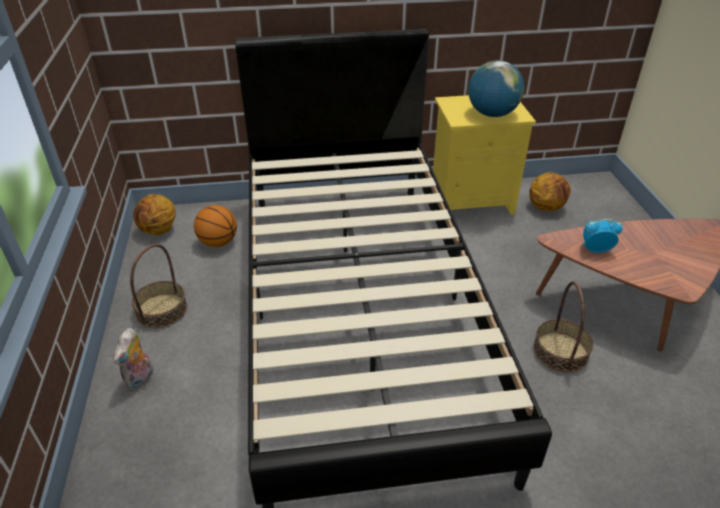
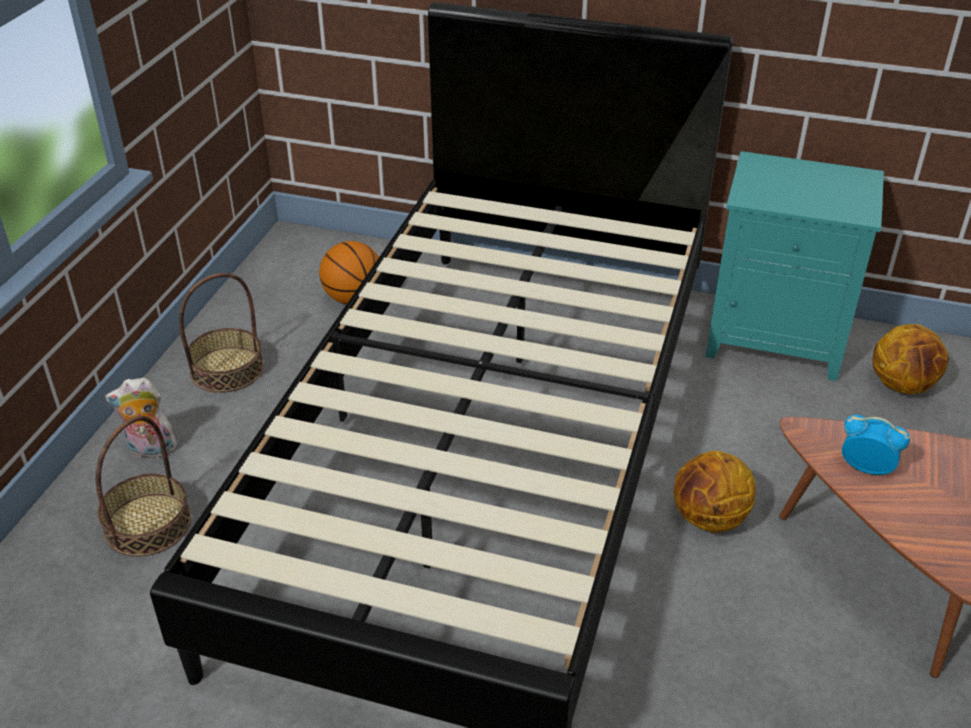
camera: 25 degrees right, 0 degrees up
(141, 380) = (150, 450): plush toy -> plush toy turned 45 degrees clockwise
(159, 231) = (287, 261): basketball -> basketball (709, 519)
(472, 200) = (777, 338): yellow nightstand -> turquoise nightstand
(492, 114) = (813, 199): globe -> none
(560, 351) = (754, 616): basket -> basket (147, 524)

